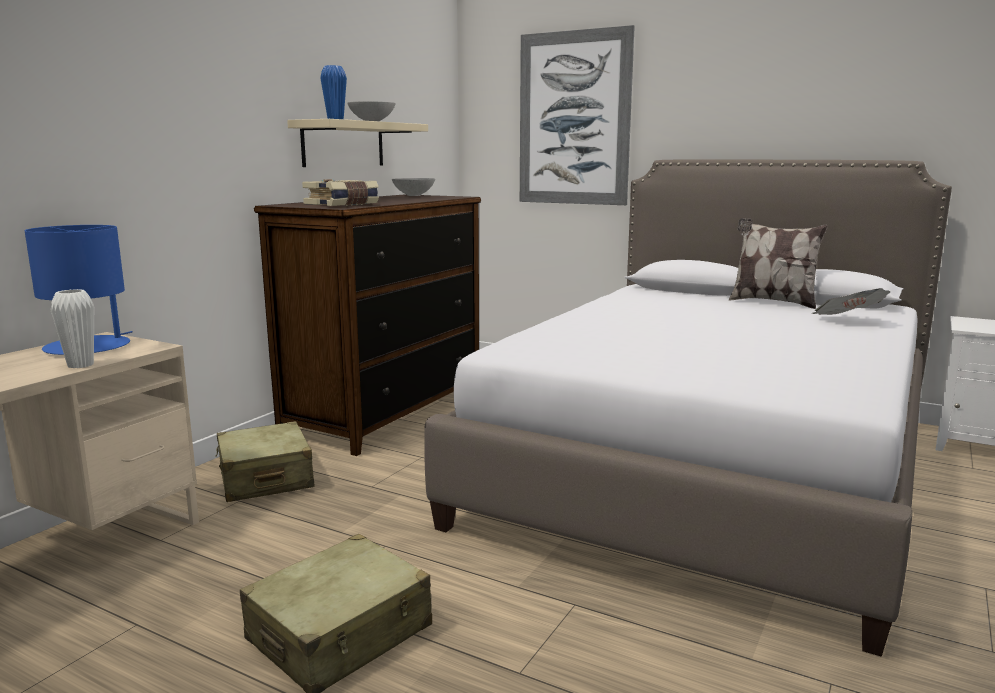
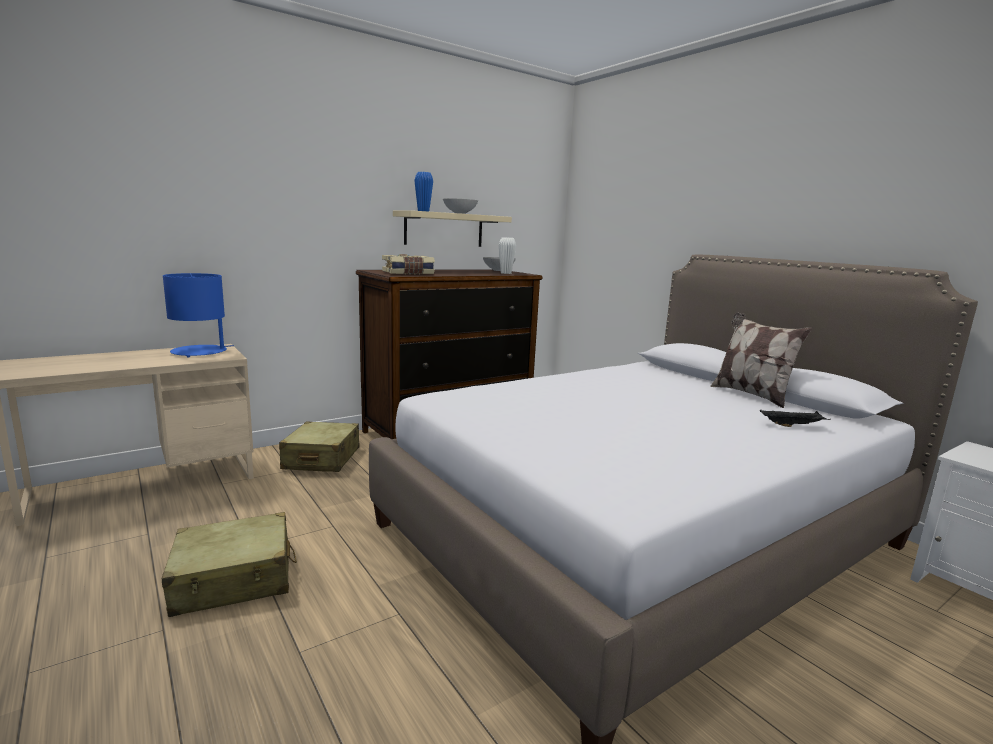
camera: 25 degrees right, 0 degrees up
(80, 365) = (171, 362): white vase -> white vase (506, 273)
(574, 119) = (641, 216): picture -> none
(847, 321) = (792, 425): newspaper -> black tray

